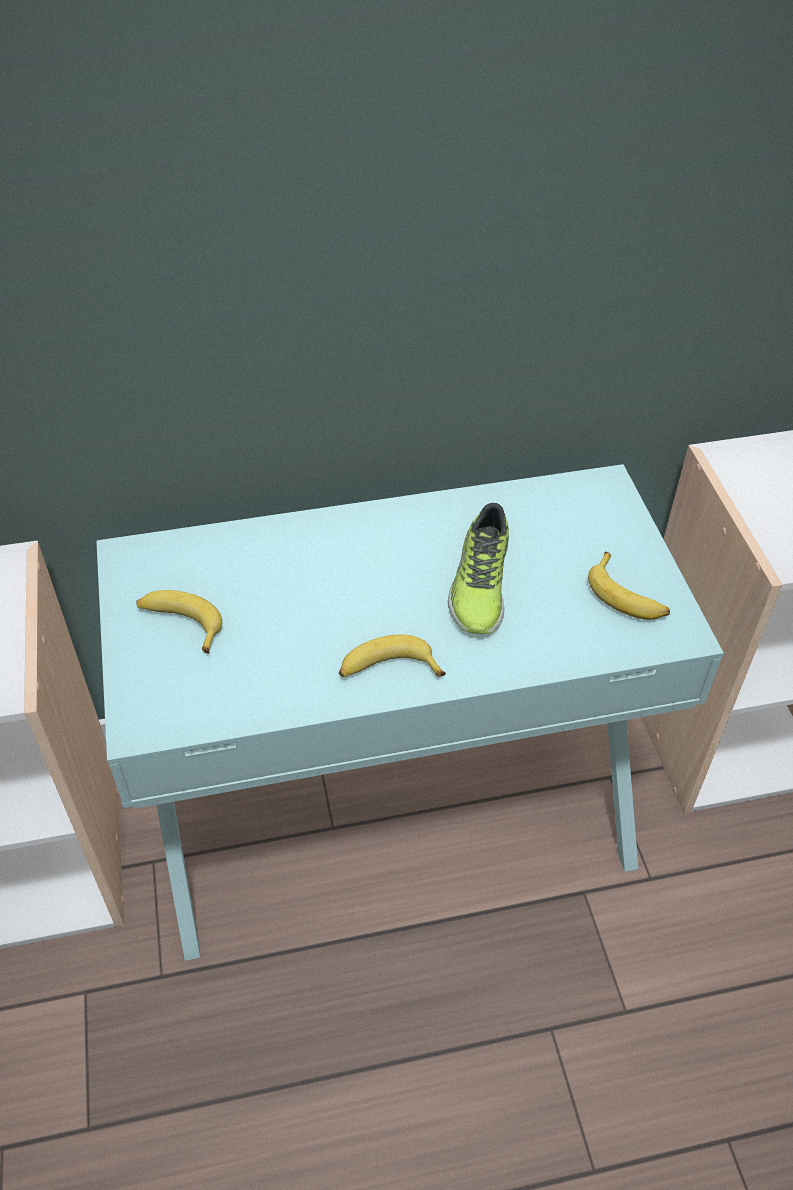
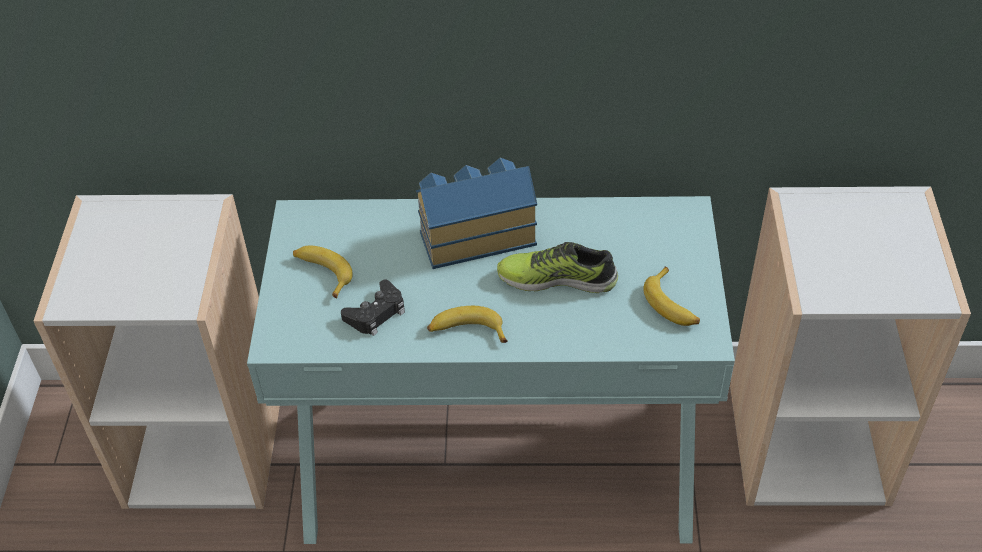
camera: 15 degrees right, 0 degrees up
(265, 665) = (376, 313): none -> black game controller
(361, 547) = (475, 234): none -> toy house
(479, 585) = (557, 278): shoe -> shoe turned 75 degrees clockwise

